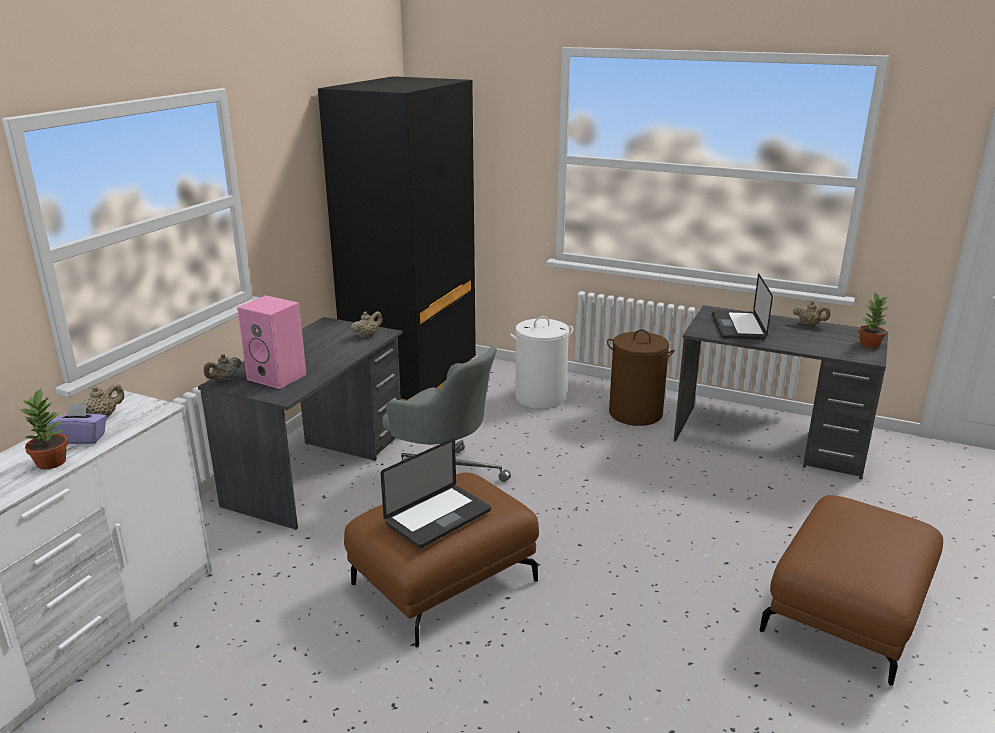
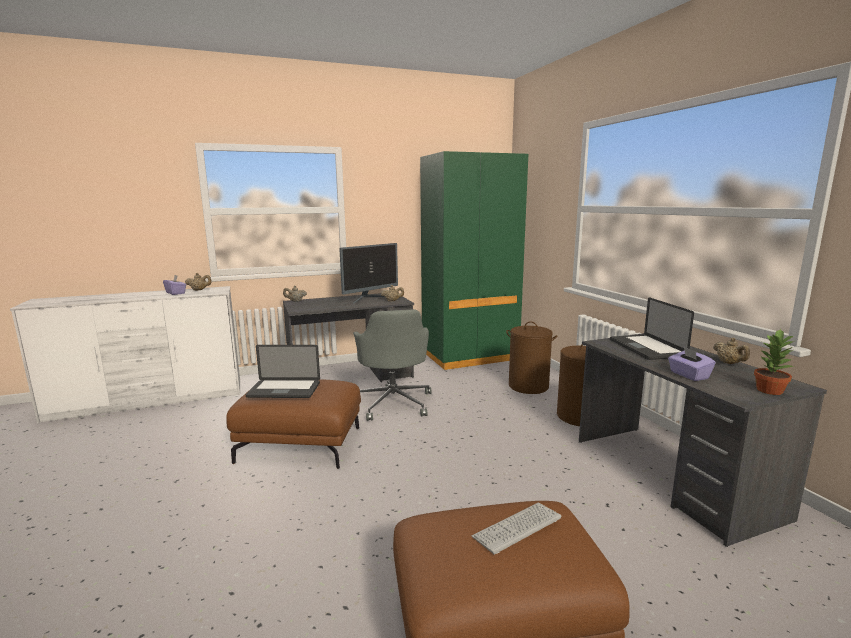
camera: 45 degrees right, 10 degrees down
(52, 462) = (149, 296): potted plant -> none
(278, 377) = (315, 305): pink speaker -> none
(323, 340) = (370, 298): none -> monitor
(412, 380) = (469, 356): black wardrobe -> green wardrobe
(541, 397) = (528, 386): white laundry basket -> brown laundry basket
(738, 326) = (646, 348): laptop -> laptop turned 60 degrees counterclockwise
(812, 347) = (688, 375): none -> purple tissue box
(860, 525) = (517, 528): none -> keyboard

